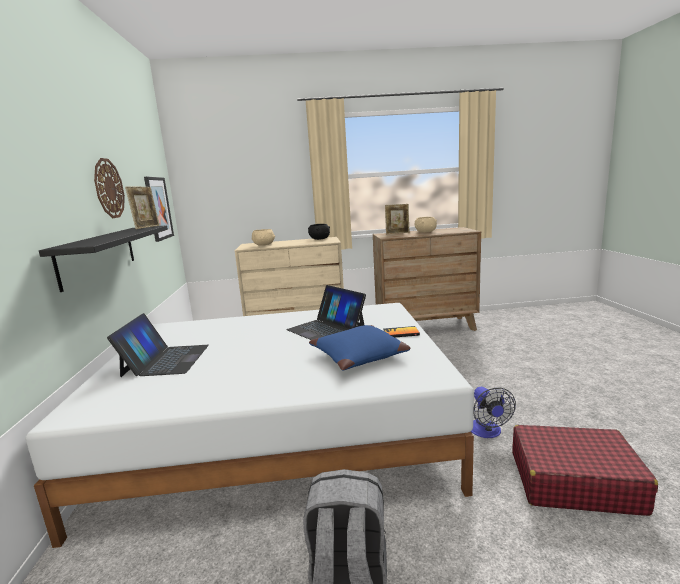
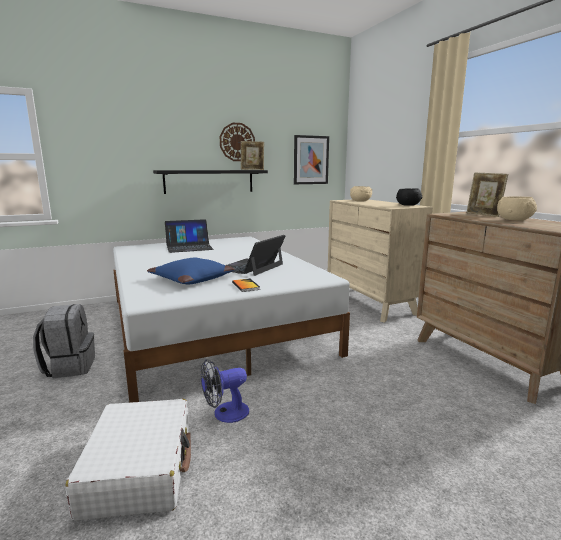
camera: 70 degrees right, 0 degrees up
(573, 481) = (140, 468): red suitcase -> white suitcase

